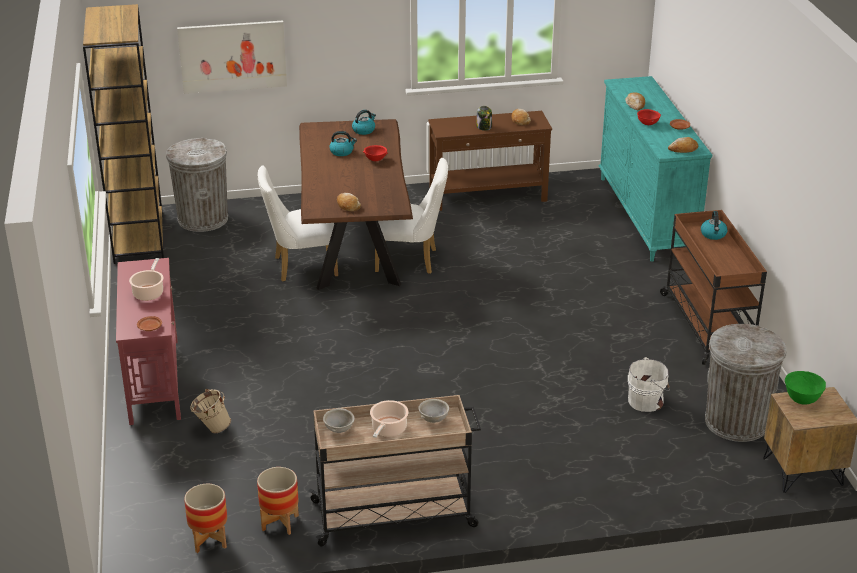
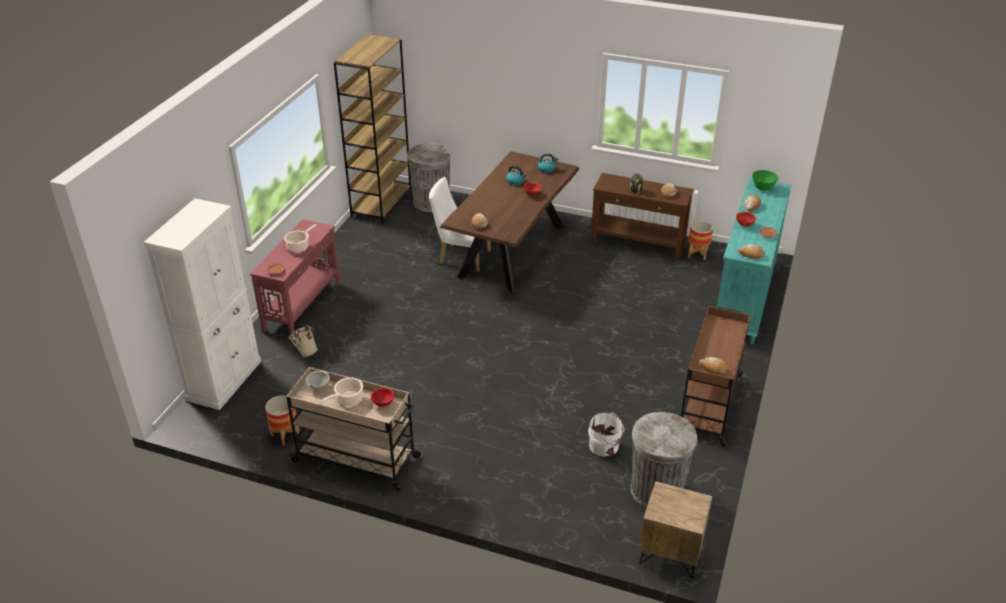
camera: 30 degrees right, 5 degrees up
(136, 494) = (224, 380): none -> white cabinet
(209, 540) = (235, 429): planter -> planter (697, 254)
(233, 56) = (468, 91): picture -> none
(411, 261) = (538, 277): white chair -> none
(433, 419) = (383, 403): grey bowl -> red bowl
(713, 235) = (729, 333): kettle -> none
(731, 271) = (713, 368): none -> bread
(802, 400) = (674, 496): green bowl -> green bowl (762, 188)

